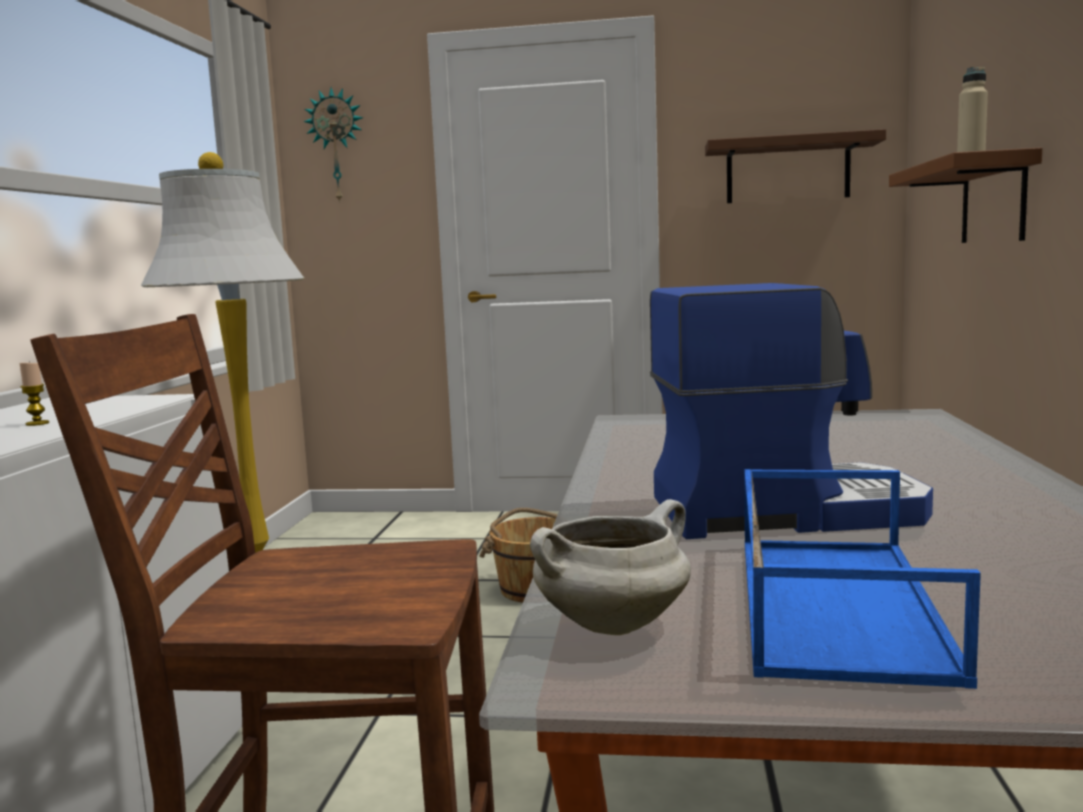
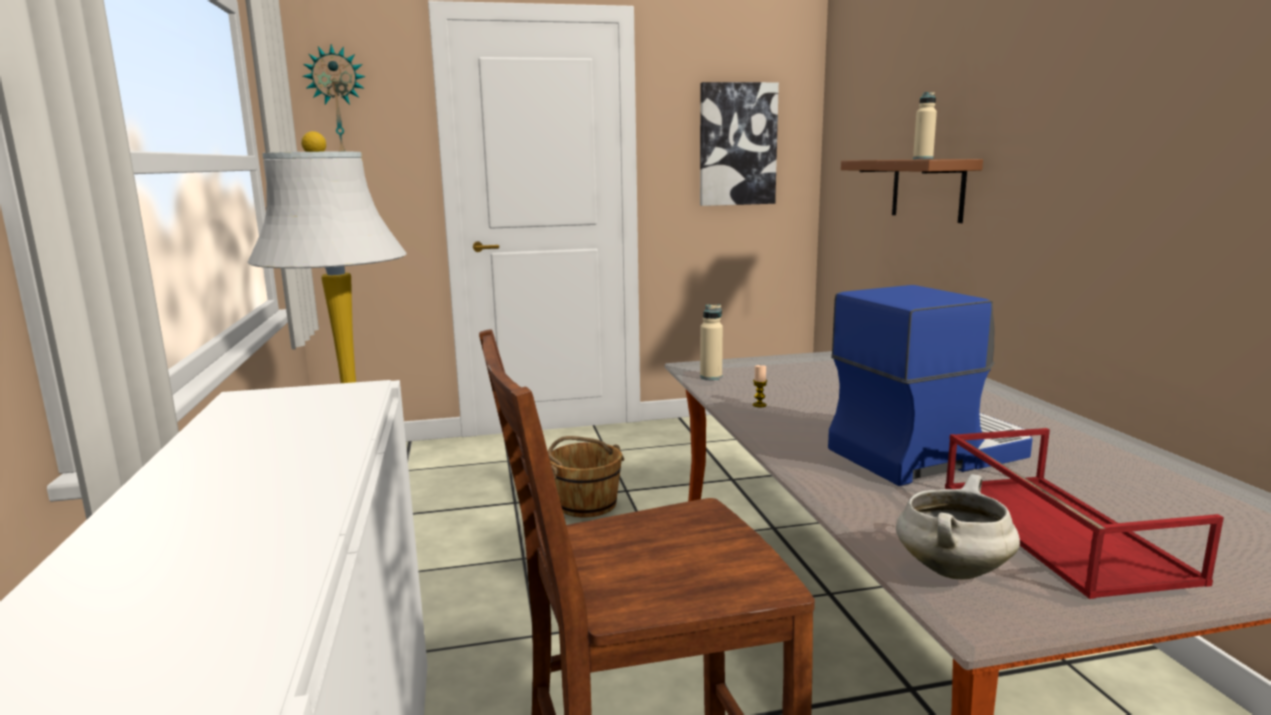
camera: 20 degrees left, 5 degrees up
(37, 423) = (300, 434): candle -> candle (759, 405)
(627, 428) = (711, 377): none -> beige bottle
(787, 171) = (737, 144): brown shelf -> picture
(832, 601) = (1056, 529): blue tray -> red tray

